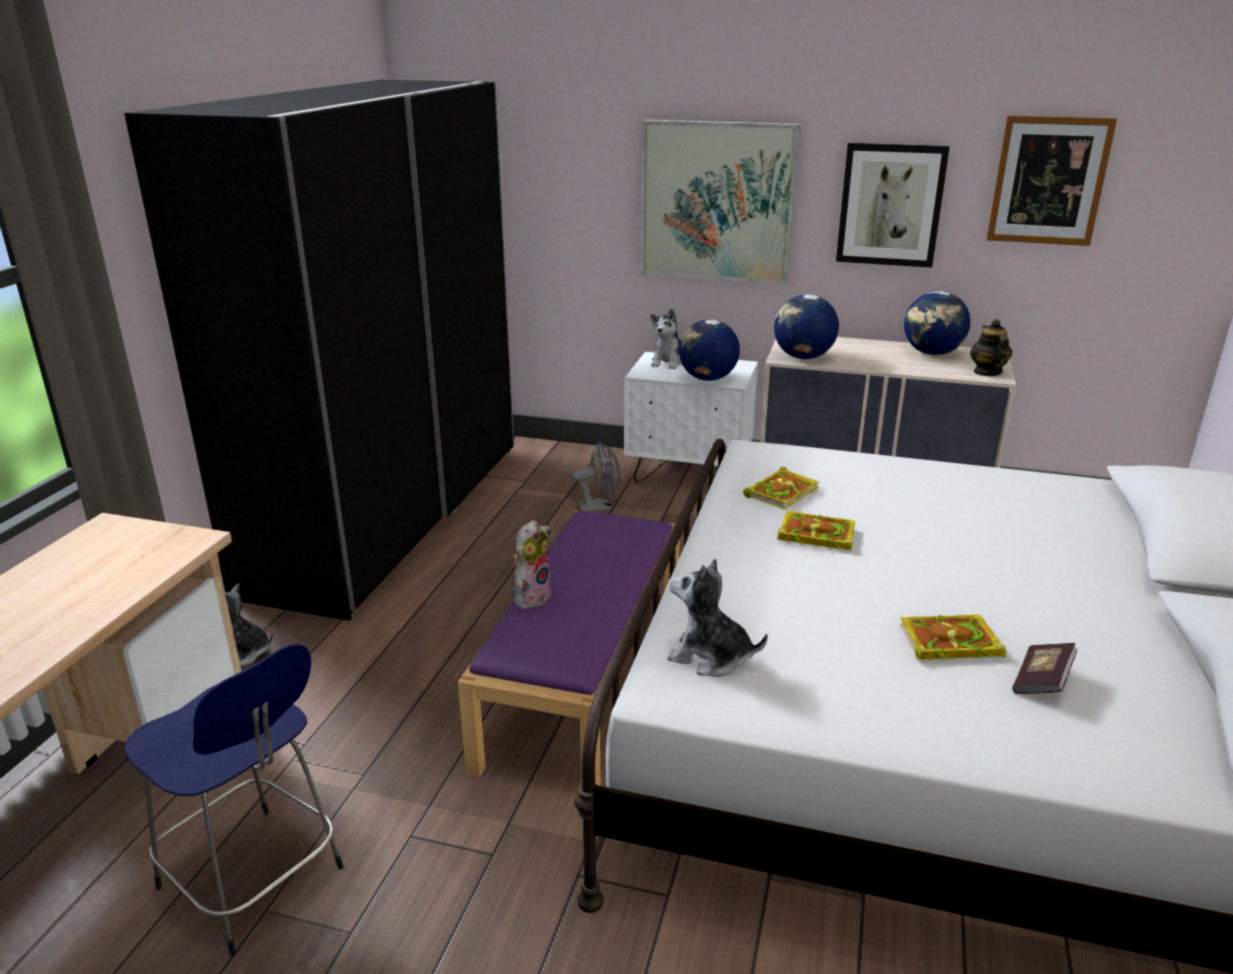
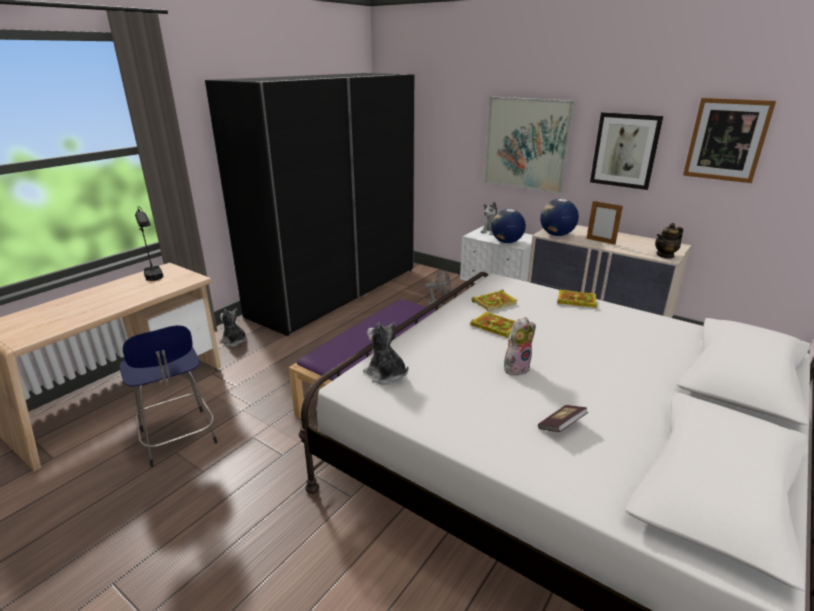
camera: 20 degrees right, 0 degrees up
(111, 560) = (156, 281): none -> black table lamp
(532, 596) = (346, 334): plush toy -> plush toy (516, 367)
(878, 360) = (600, 241): none -> picture frame
(932, 353) = (638, 241): globe -> none
(947, 643) = (522, 394): book -> book (575, 301)
(987, 372) = (665, 255): teapot -> teapot turned 135 degrees counterclockwise

